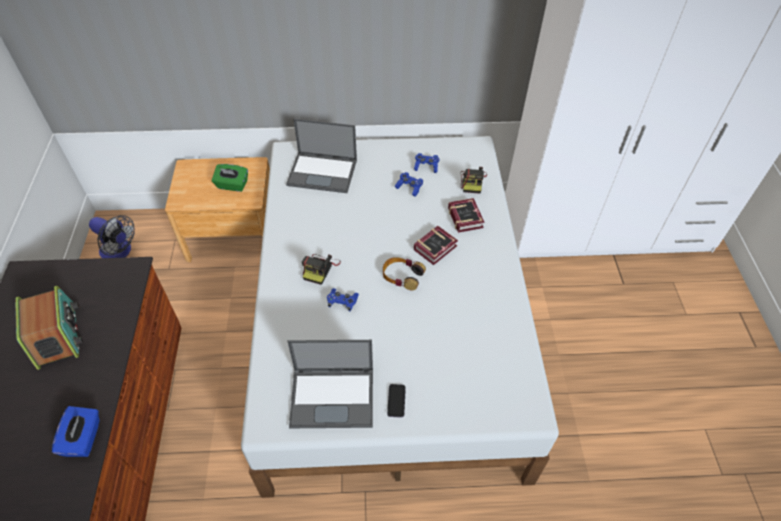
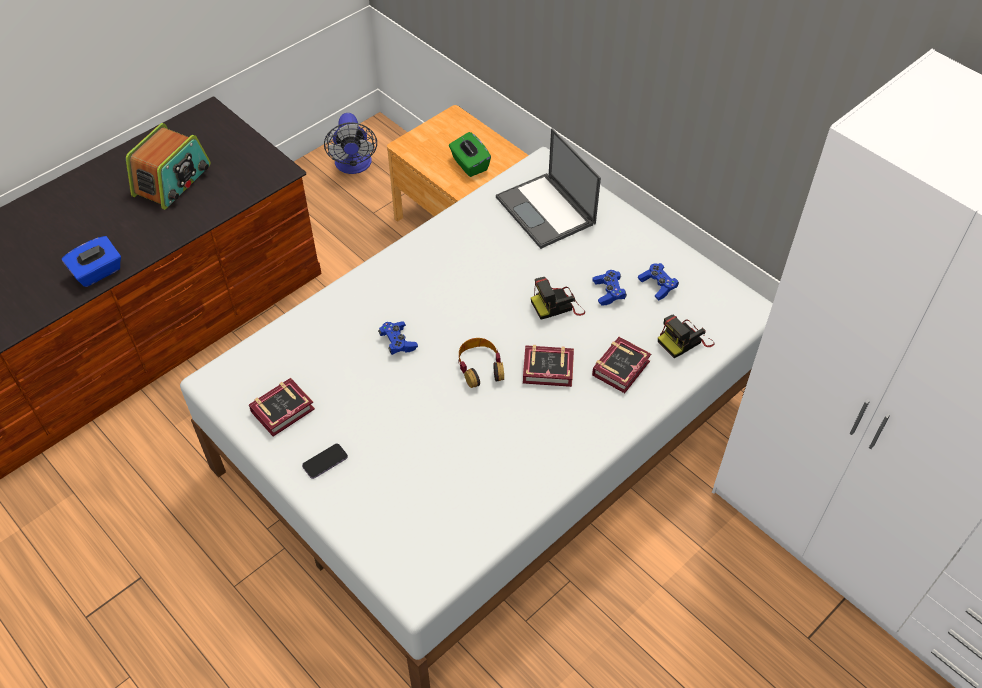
camera: 50 degrees right, 0 degrees up
(320, 269) = (420, 297): camera -> camera (557, 305)
(333, 397) = (285, 410): laptop -> book

